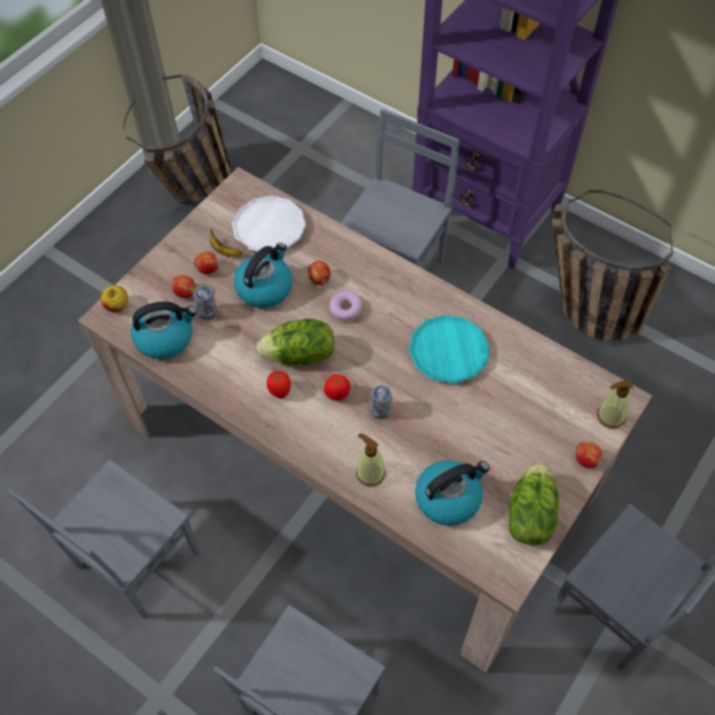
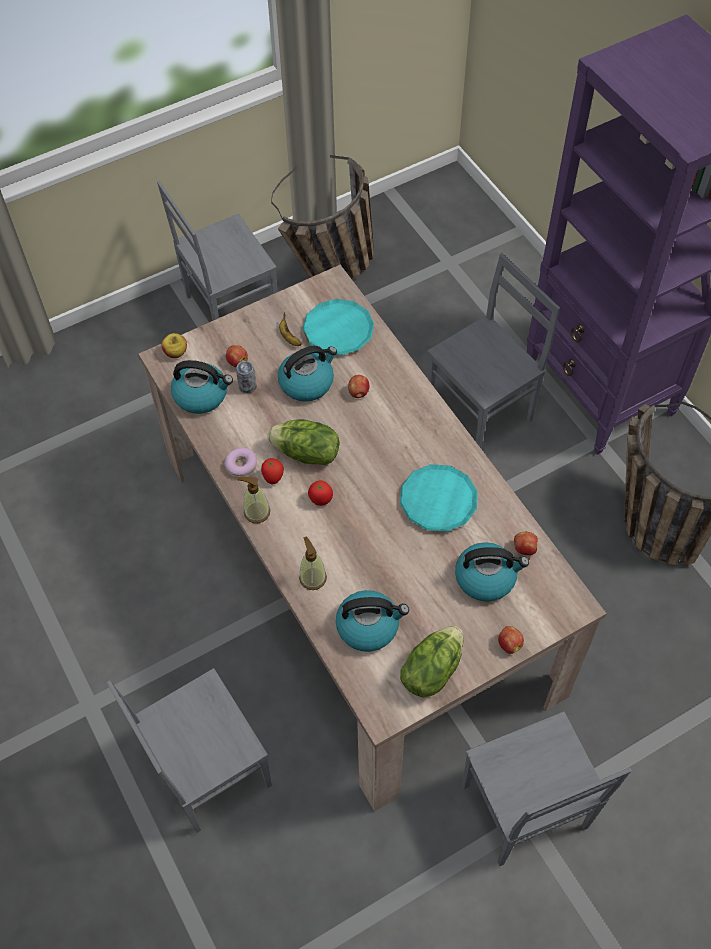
camera: 25 degrees right, 0 degrees up
(135, 560) = (122, 583): grey chair -> grey chair (230, 308)
(207, 269) = (266, 348): apple -> apple (524, 548)
(269, 228) = (338, 330): white plate -> turquoise plate
(345, 309) = (367, 428): donut -> donut (241, 465)
(380, 411) = (350, 528): can -> none
(531, 406) = (486, 577): none -> kettle
(610, 416) = (554, 616): soap dispenser -> soap dispenser (256, 512)

